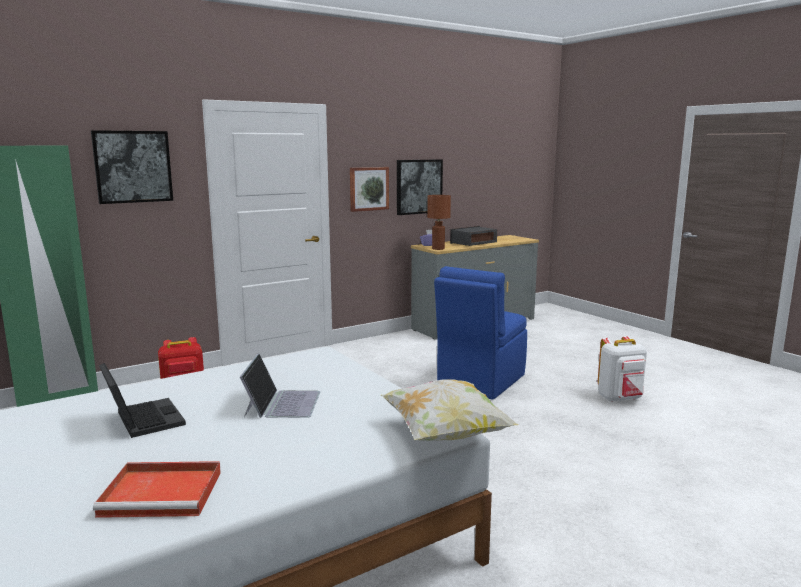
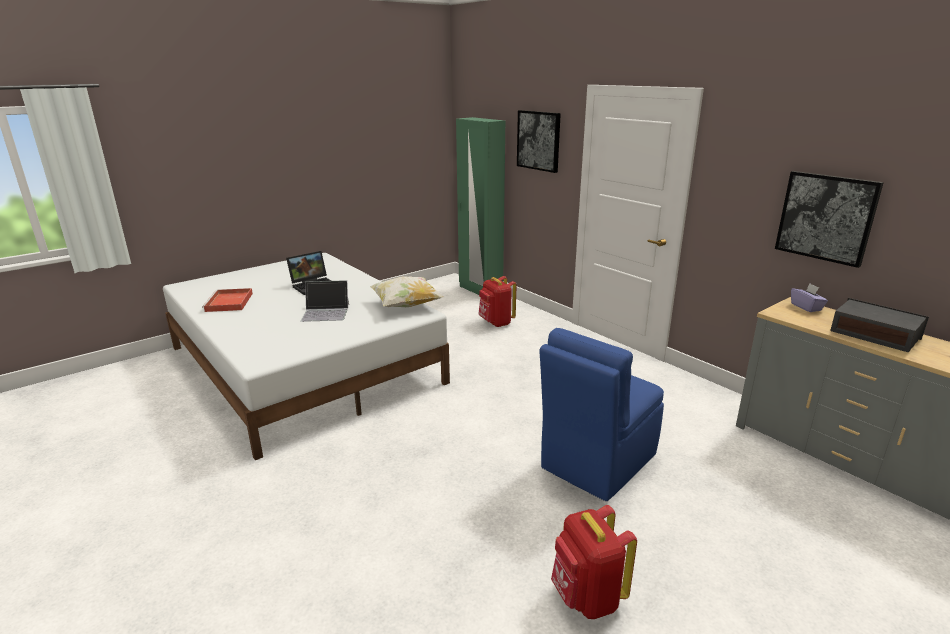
camera: 85 degrees right, 10 degrees up
(368, 188) = (740, 202): picture -> none
(438, 249) = (778, 312): brown table lamp -> none
(445, 434) = (256, 362): pillow -> pillow (406, 305)
(480, 382) = (596, 462): blue chair -> blue chair turned 75 degrees counterclockwise
(620, 398) = (587, 597): white backpack -> red backpack

